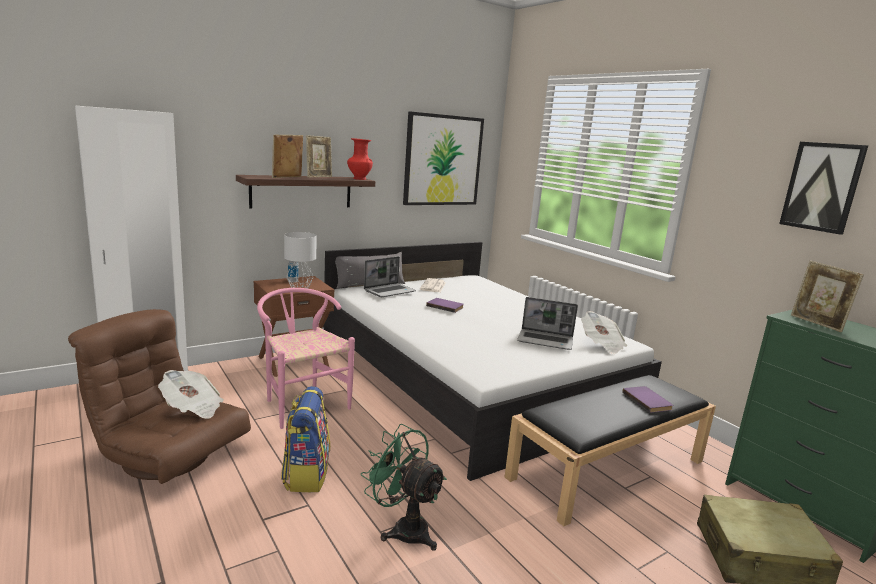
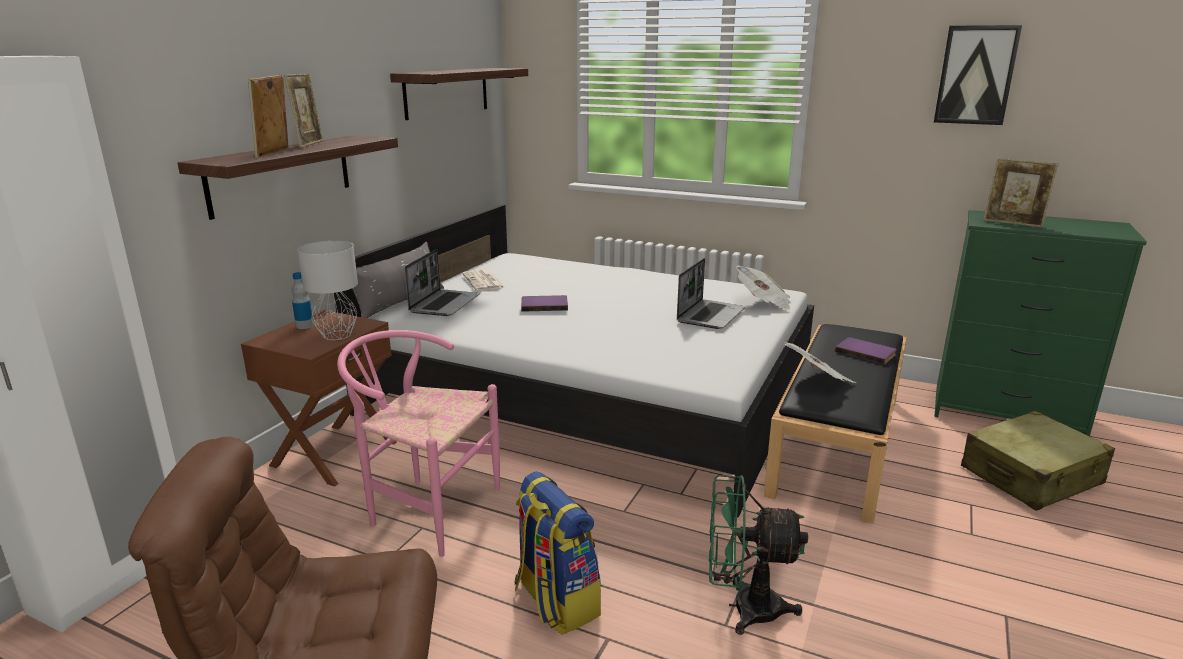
camera: 30 degrees left, 5 degrees up
(192, 408) = (347, 581): newspaper -> newspaper (817, 380)
(359, 179) = (368, 138): red vase -> none
(443, 160) = (447, 92): picture -> shelf
(546, 340) = (710, 315): laptop -> laptop turned 45 degrees counterclockwise

